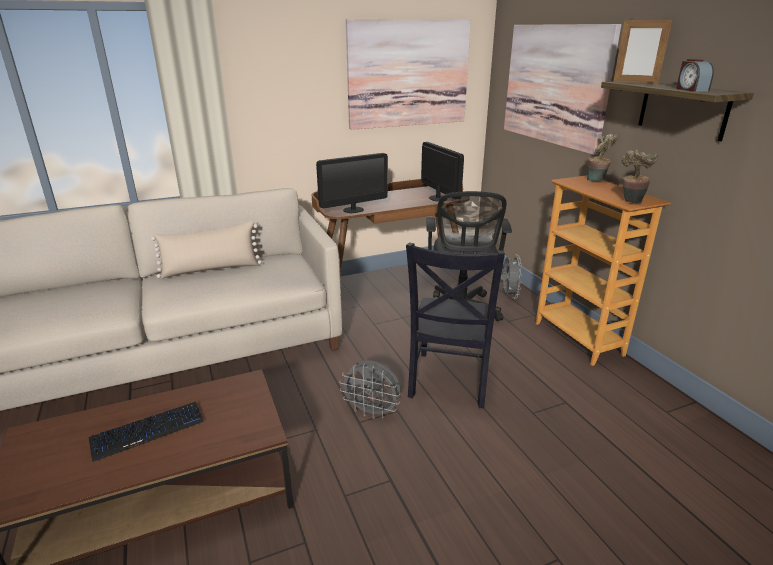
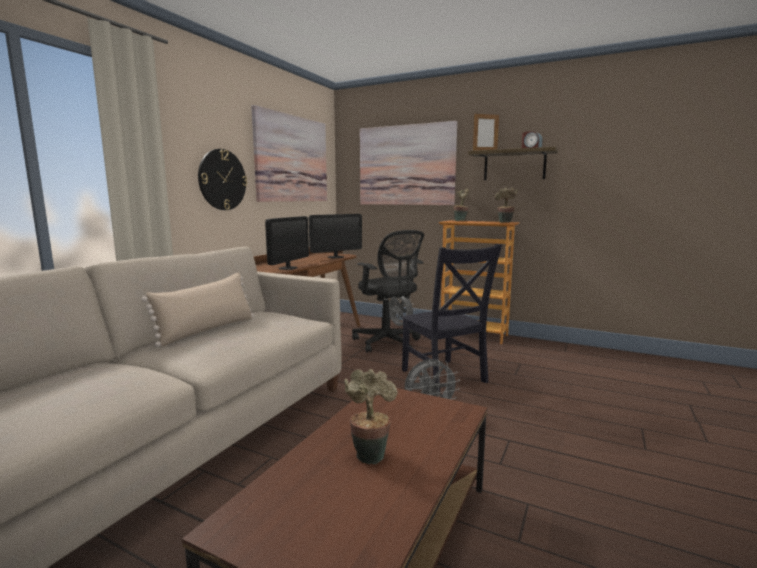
camera: 40 degrees left, 15 degrees down
(148, 431) = (370, 454): keyboard -> potted plant
(302, 109) = (222, 180): none -> wall clock
(438, 198) = (336, 257): monitor -> monitor turned 120 degrees clockwise

